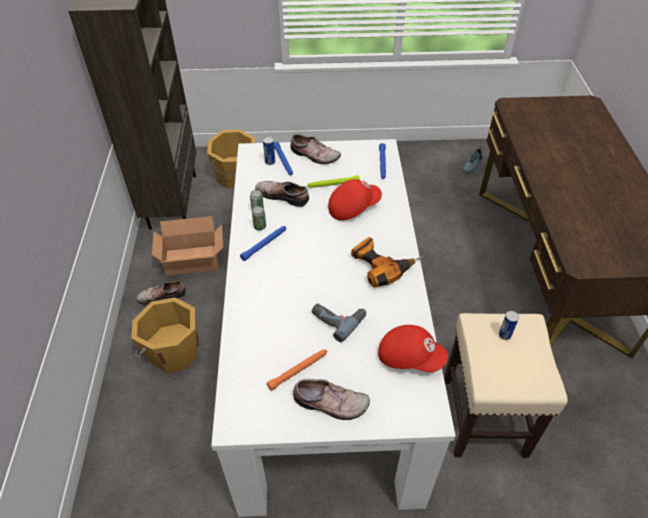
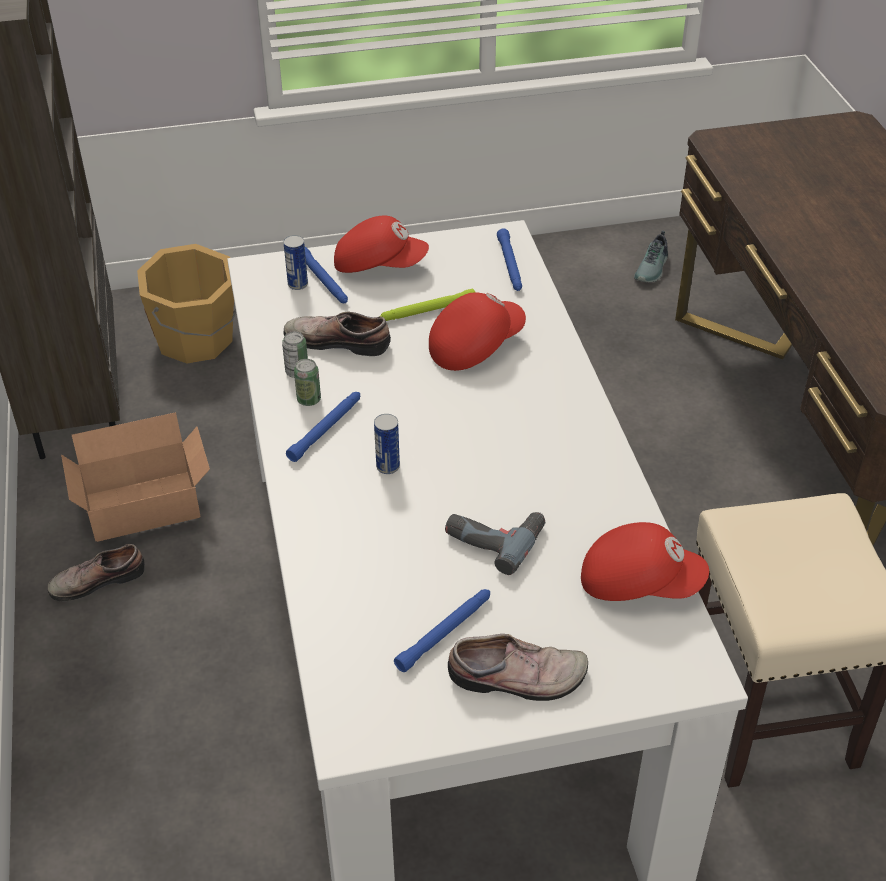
camera: 10 degrees left, 5 degrees down
(173, 351) = (146, 681): orange bucket -> none
(298, 370) = (445, 632): orange flashlight -> blue flashlight
(314, 156) = (379, 264): shoe -> red cap
(382, 264) = (551, 436): power drill -> none
(504, 335) = (789, 535): can -> can (388, 466)

